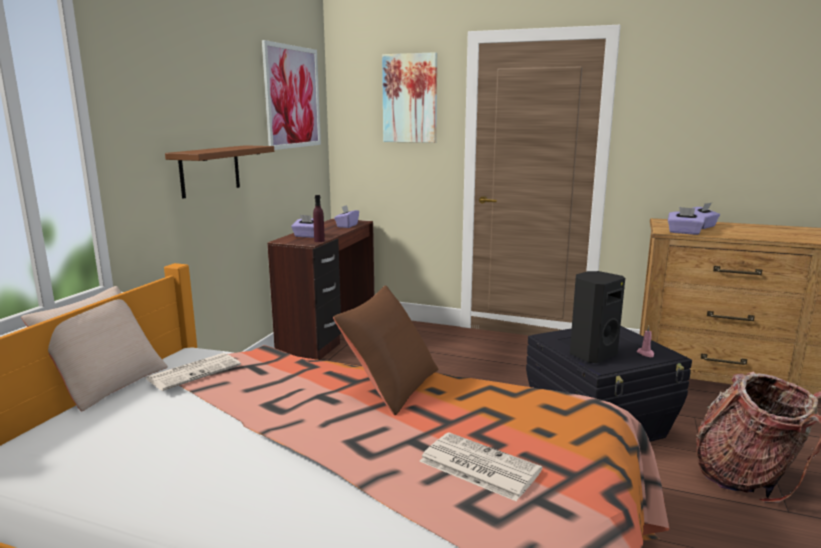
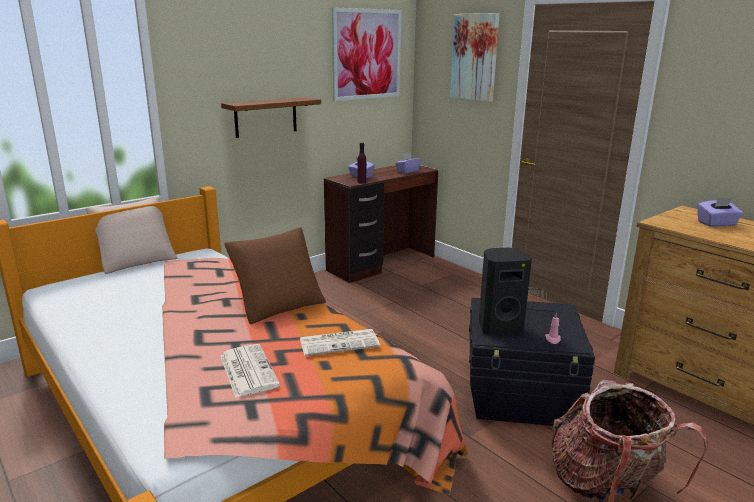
camera: 30 degrees right, 5 degrees up
(194, 372) = (182, 265): newspaper -> newspaper (340, 342)
(684, 232) = (676, 227): purple tissue box -> none

